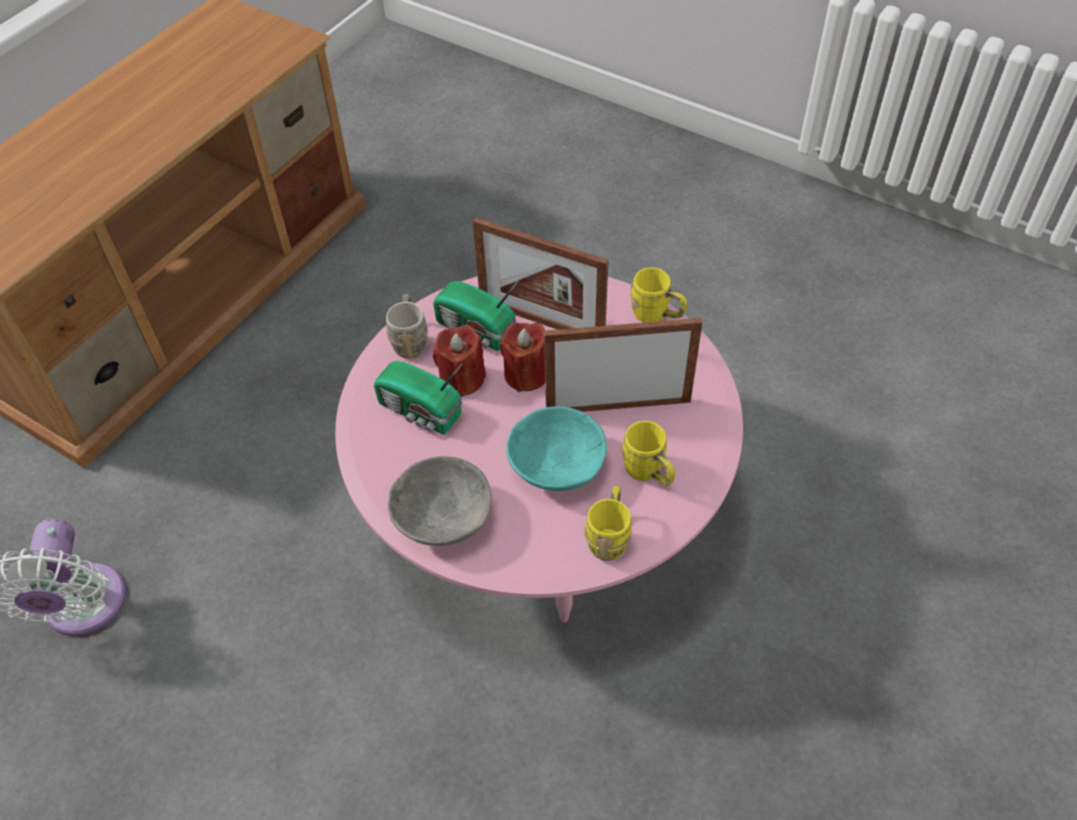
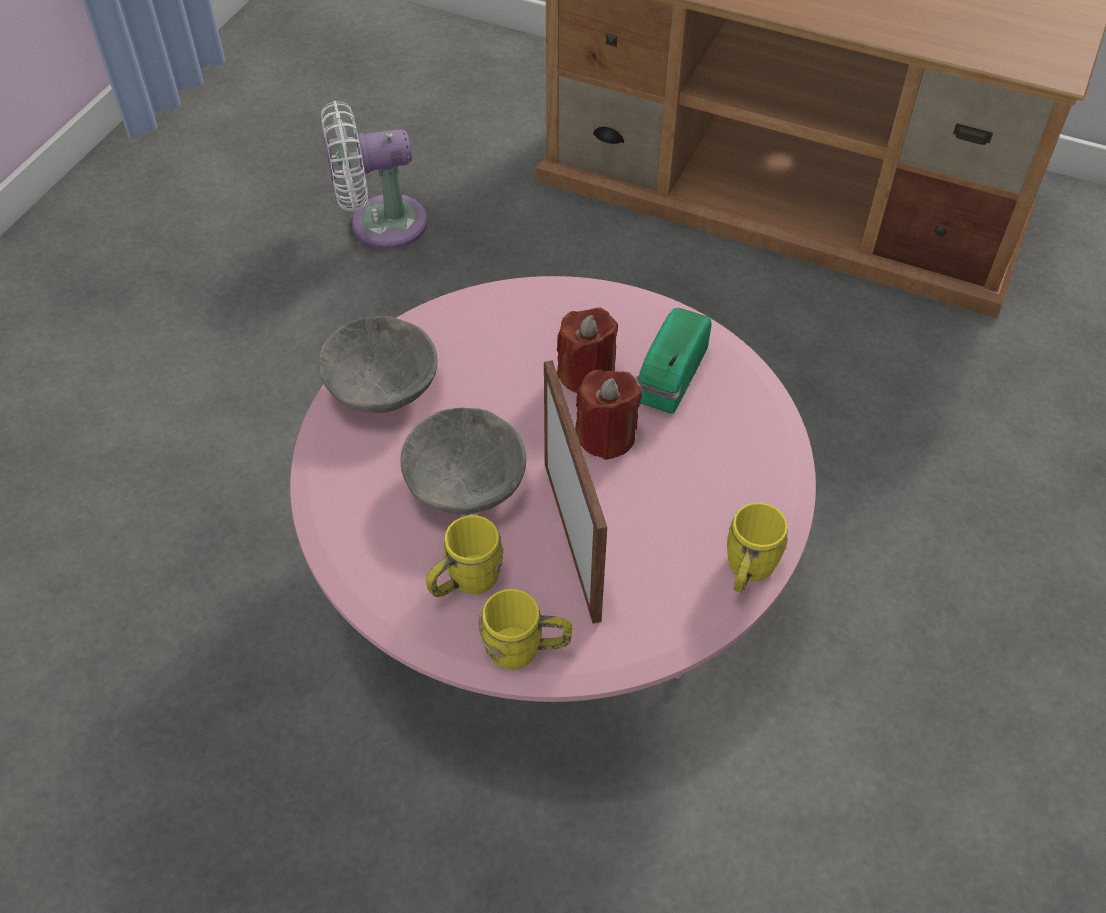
camera: 80 degrees right, 0 degrees up
(410, 340) = (638, 317): grey mug -> none
(421, 412) = (529, 345): radio -> none
(541, 321) = (701, 440): picture frame -> none
(555, 466) = (464, 482): turquoise bowl -> grey bowl
(609, 536) = (365, 548): yellow mug -> yellow mug (525, 649)

